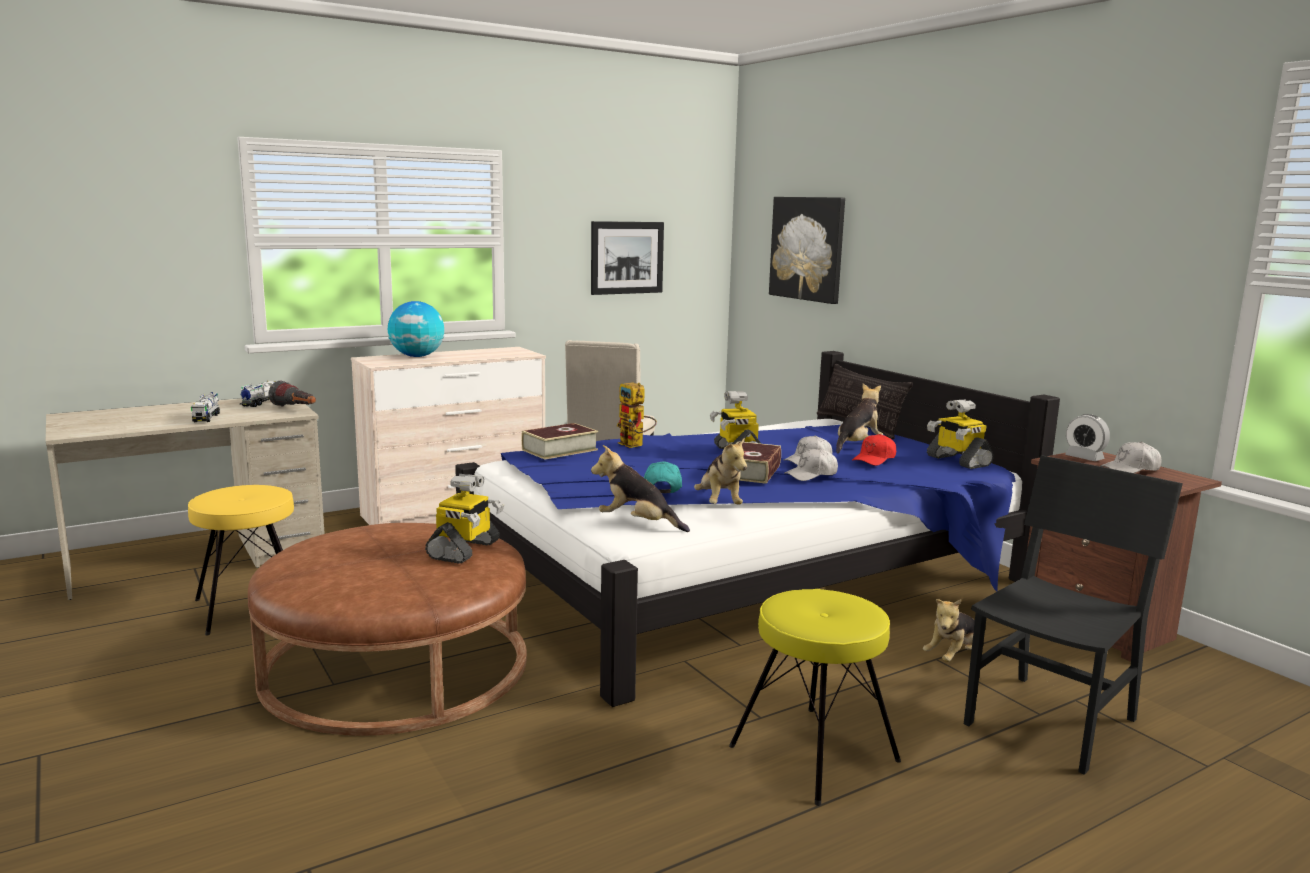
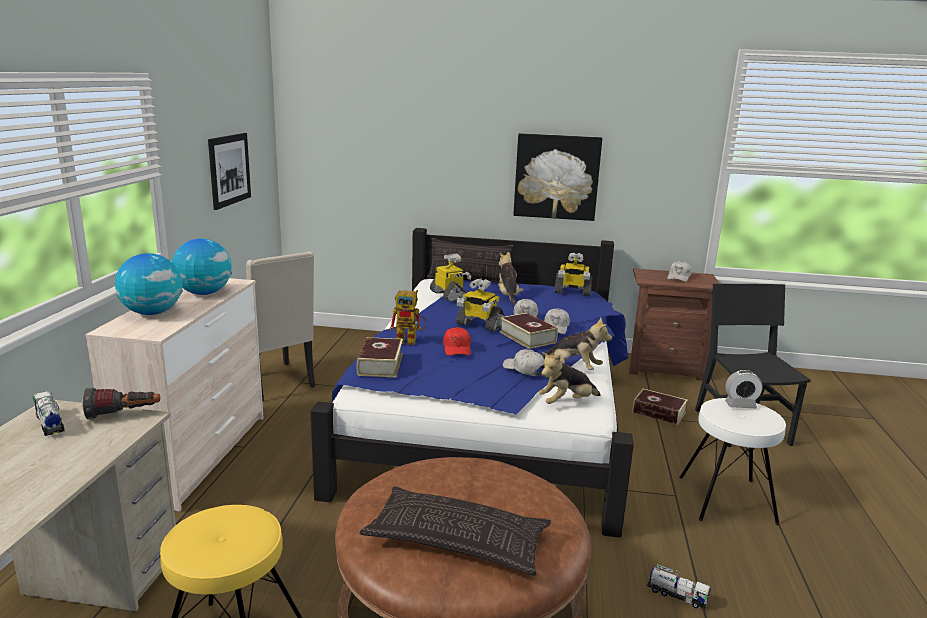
camera: 50 degrees left, 5 degrees up
(207, 417) = (57, 468): toy truck -> toy truck (676, 595)
(342, 564) = (457, 540): none -> pillow
(465, 550) = (492, 478): toy robot -> toy robot (449, 295)
(484, 354) = (204, 293): none -> globe
(662, 487) = (524, 369): turquoise cap -> white cap
(807, 248) = (375, 149): picture -> picture (556, 177)
(815, 753) = (727, 499): yellow stool -> white stool
(874, 459) = (547, 304): red cap -> red cap (457, 348)
(954, 657) = (658, 412): plush toy -> book
(1084, 458) = (649, 275): alarm clock -> alarm clock (740, 405)

